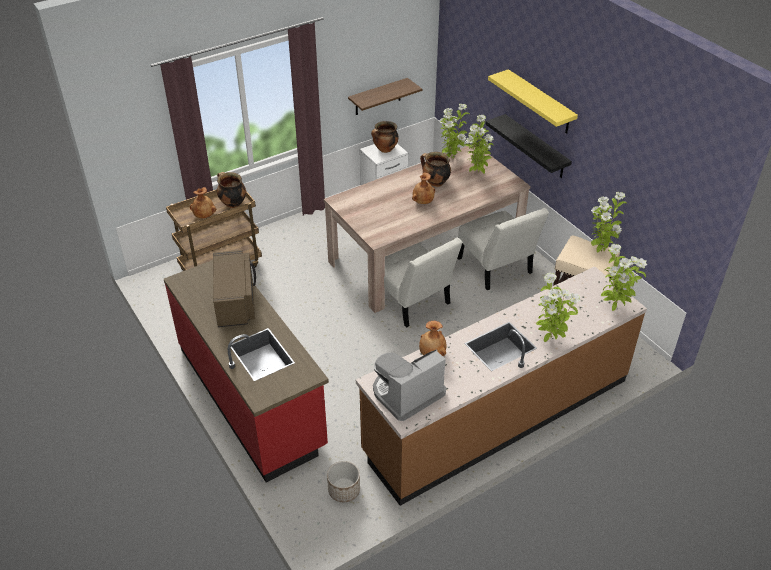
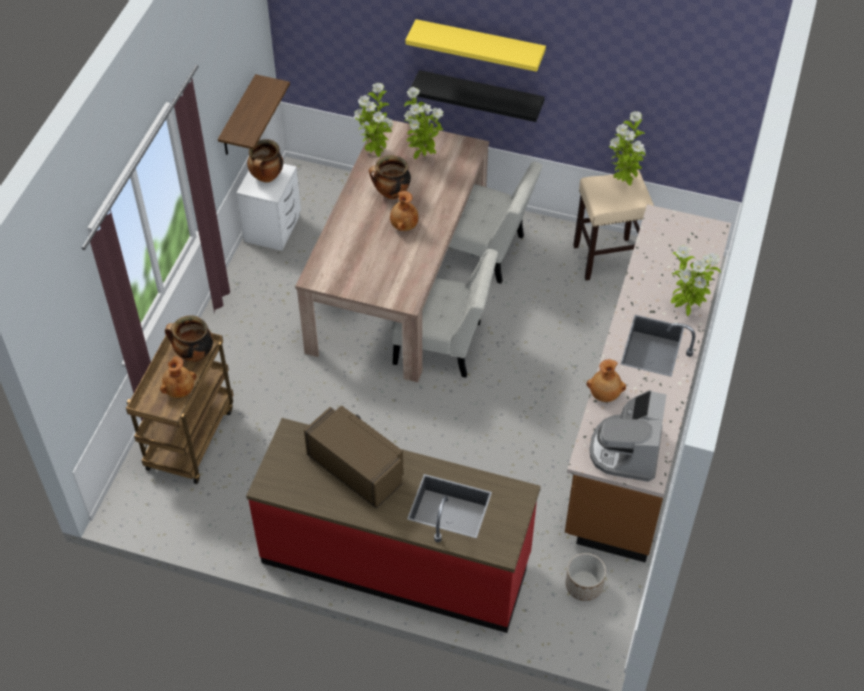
camera: 40 degrees left, 10 degrees up
(614, 307) = (705, 239): potted plant -> none

